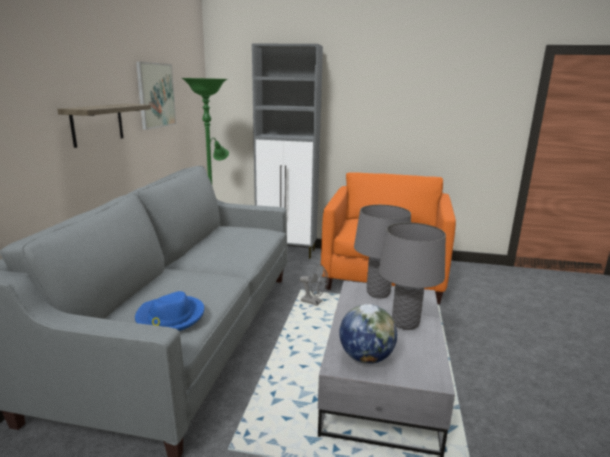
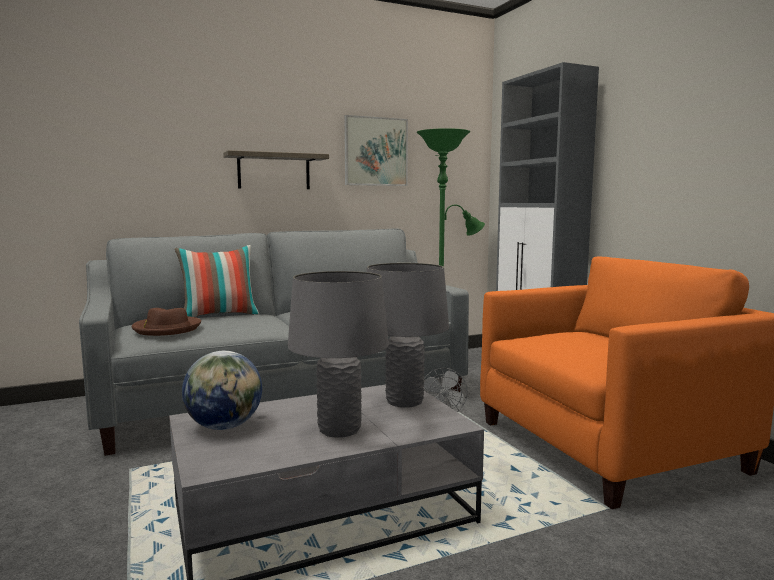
camera: 55 degrees right, 10 degrees down
(150, 286) = (219, 315): none -> pillow
(170, 317) = (167, 329): blue hat -> brown hat

